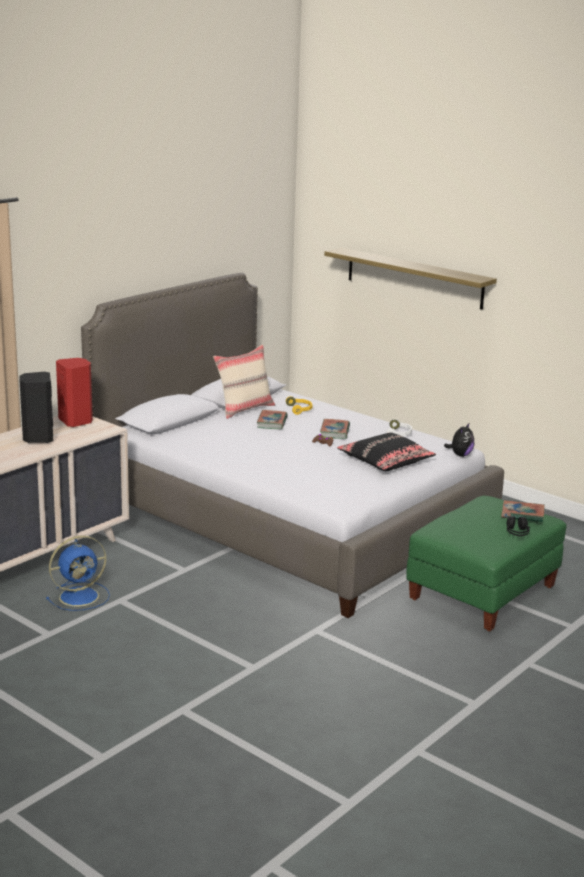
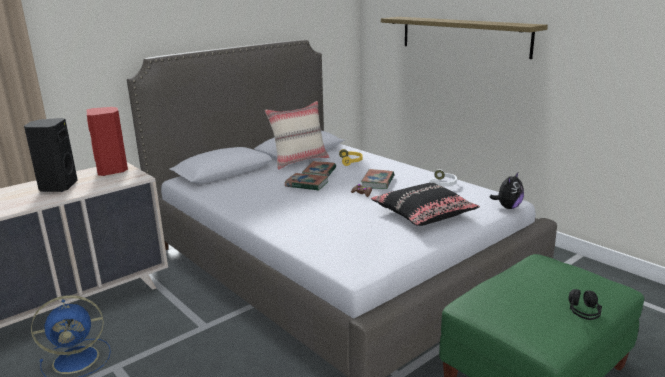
camera: 10 degrees right, 0 degrees up
(522, 514) = (587, 283): book -> book (306, 184)

